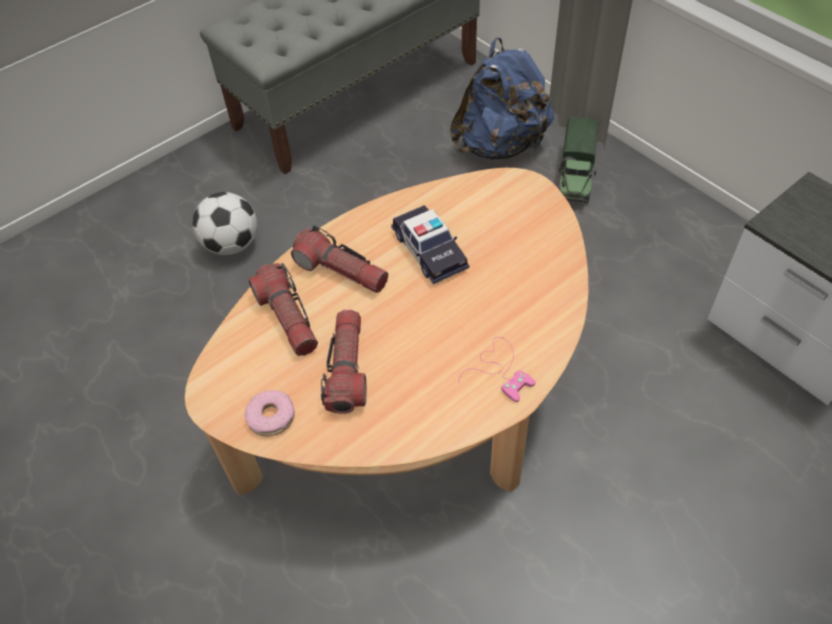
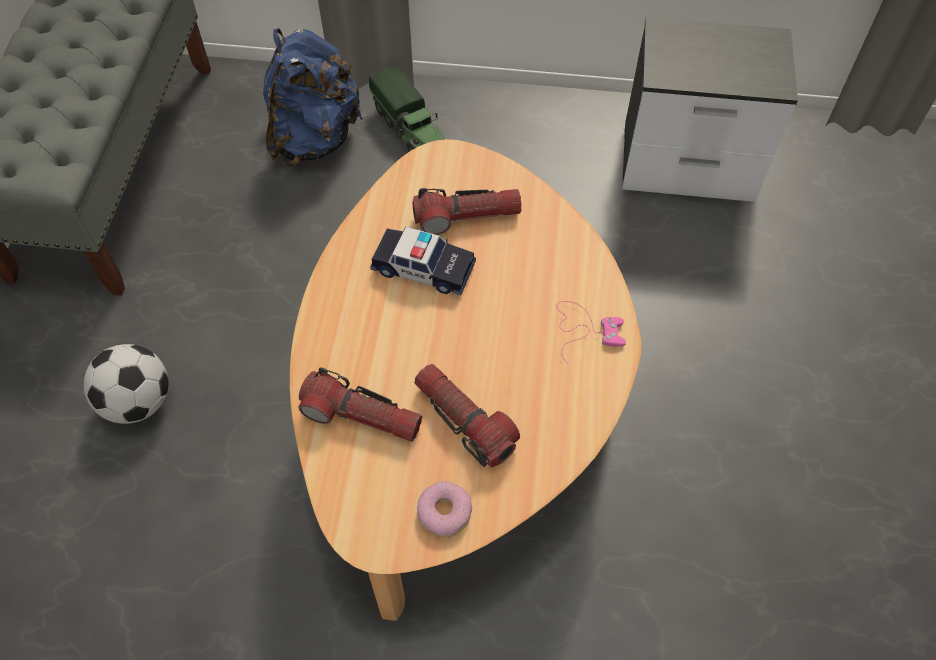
camera: 45 degrees left, 5 degrees up
(341, 271) = (364, 339): flashlight -> flashlight (467, 217)

